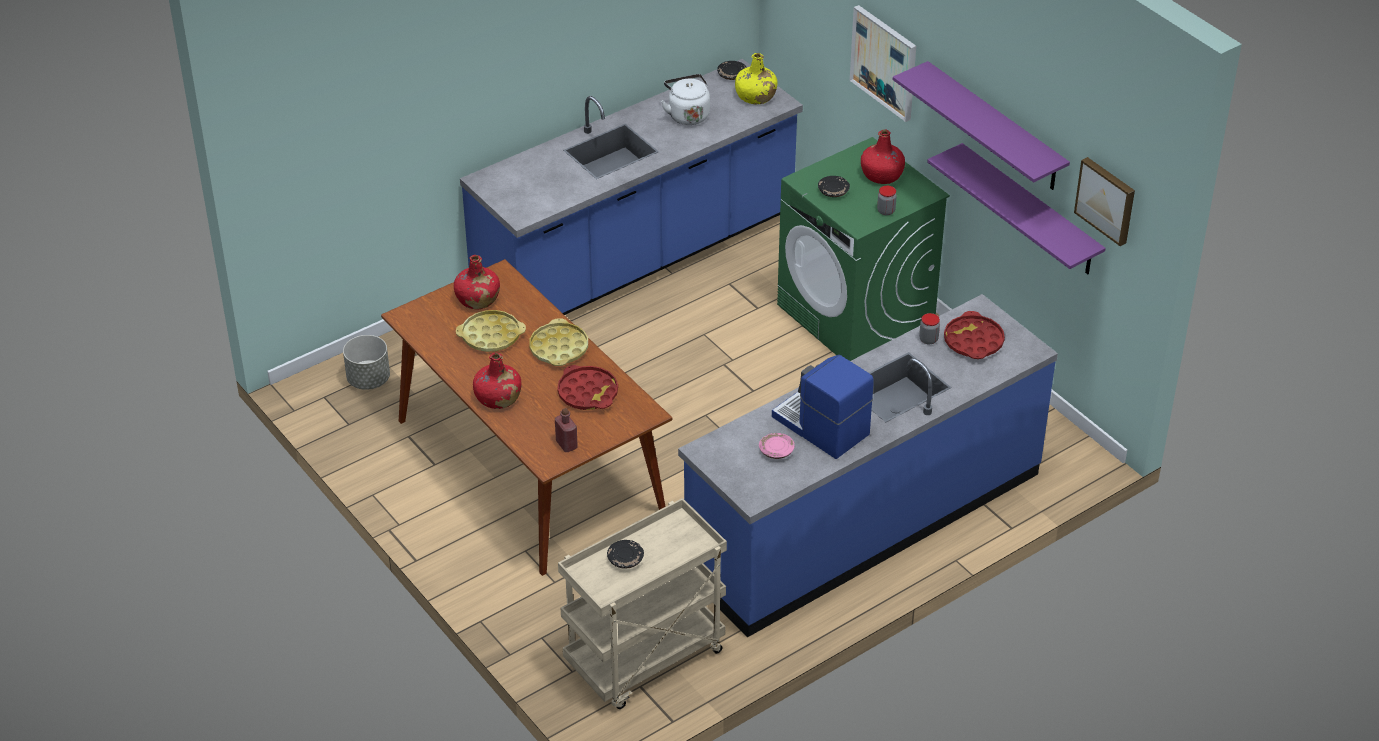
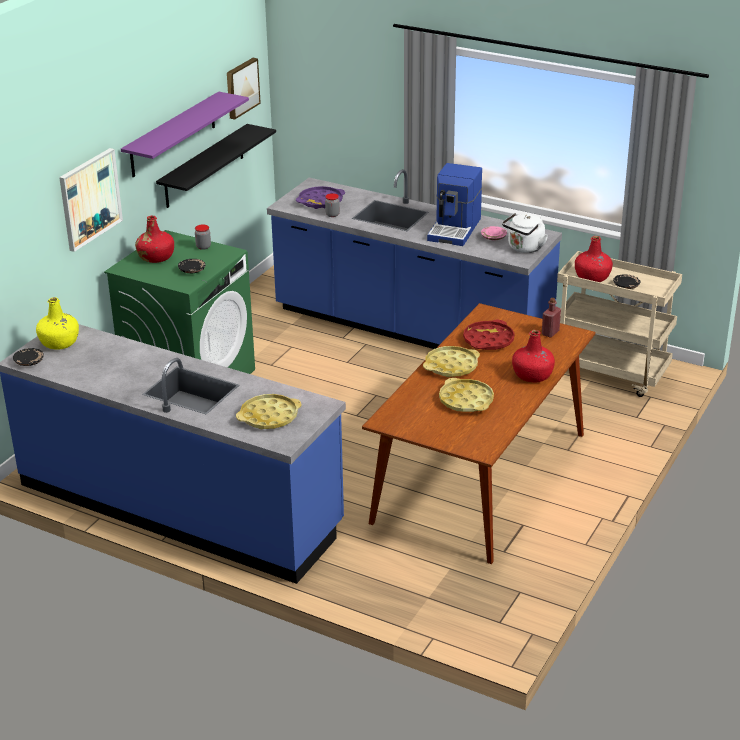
camera: 115 degrees left, 10 degrees down
(369, 379) = (455, 603): grey planter -> none
(477, 299) = (427, 422): red bottle -> red bottle (592, 277)
(529, 182) = (269, 416): none -> yellow tray
(687, 114) = (109, 367): white kettle -> white kettle (524, 248)
(973, 341) = (320, 201): red tray -> purple tray
(1030, 211) = (204, 166): purple shelf -> black shelf

